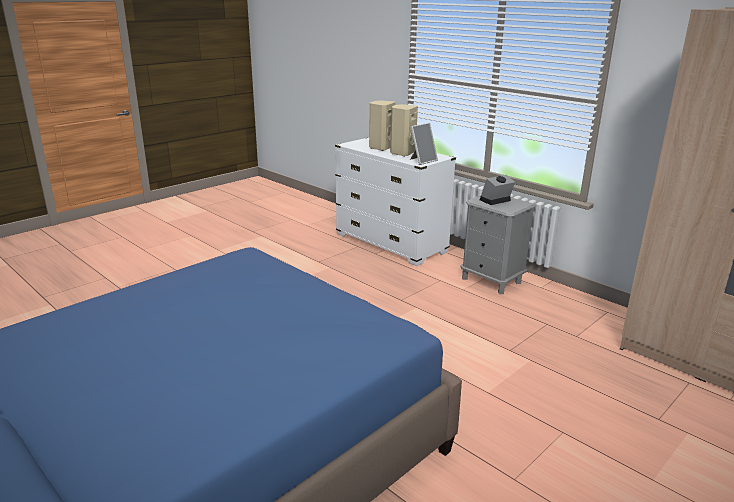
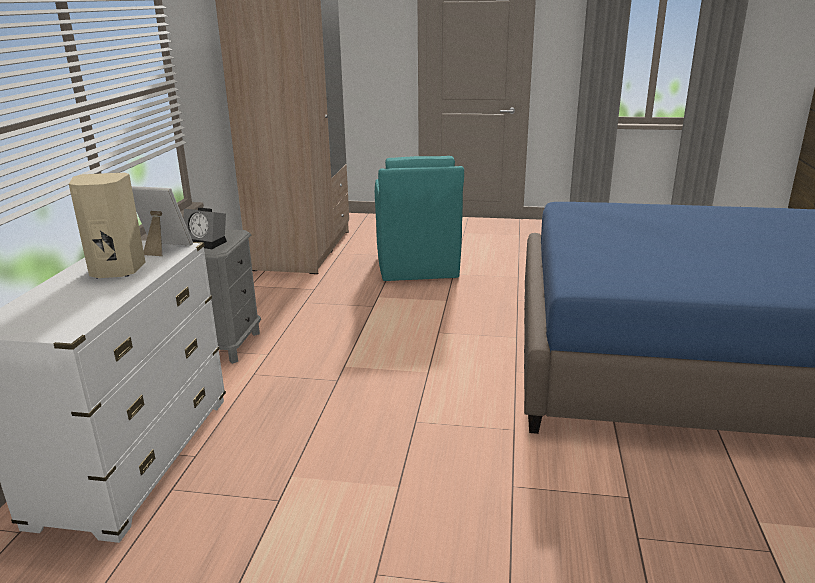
camera: 125 degrees left, 0 degrees up
(380, 148) = (79, 296): beige speaker -> none
(604, 416) = (417, 267): none -> turquoise armchair

